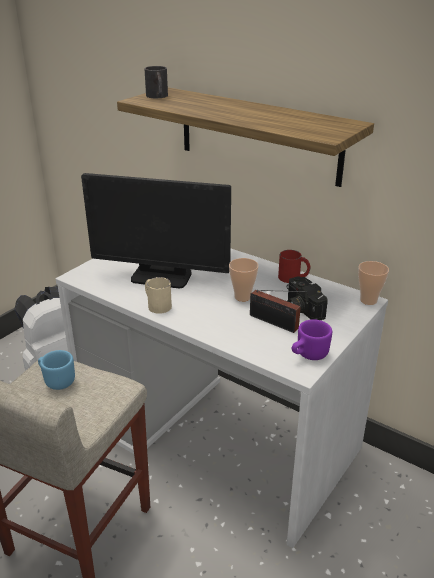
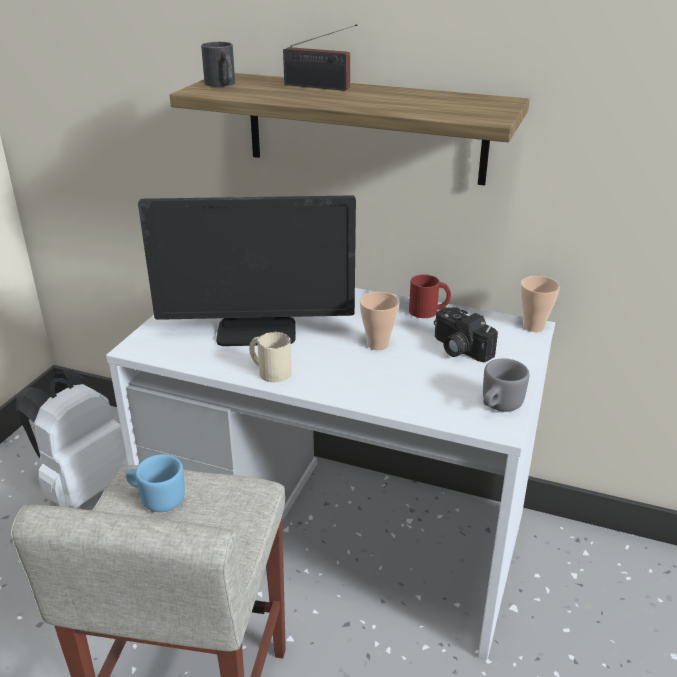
camera: 15 degrees left, 0 degrees up
(276, 323) = (437, 372): radio -> radio (320, 87)
(308, 355) = (498, 406): purple mug -> grey mug

